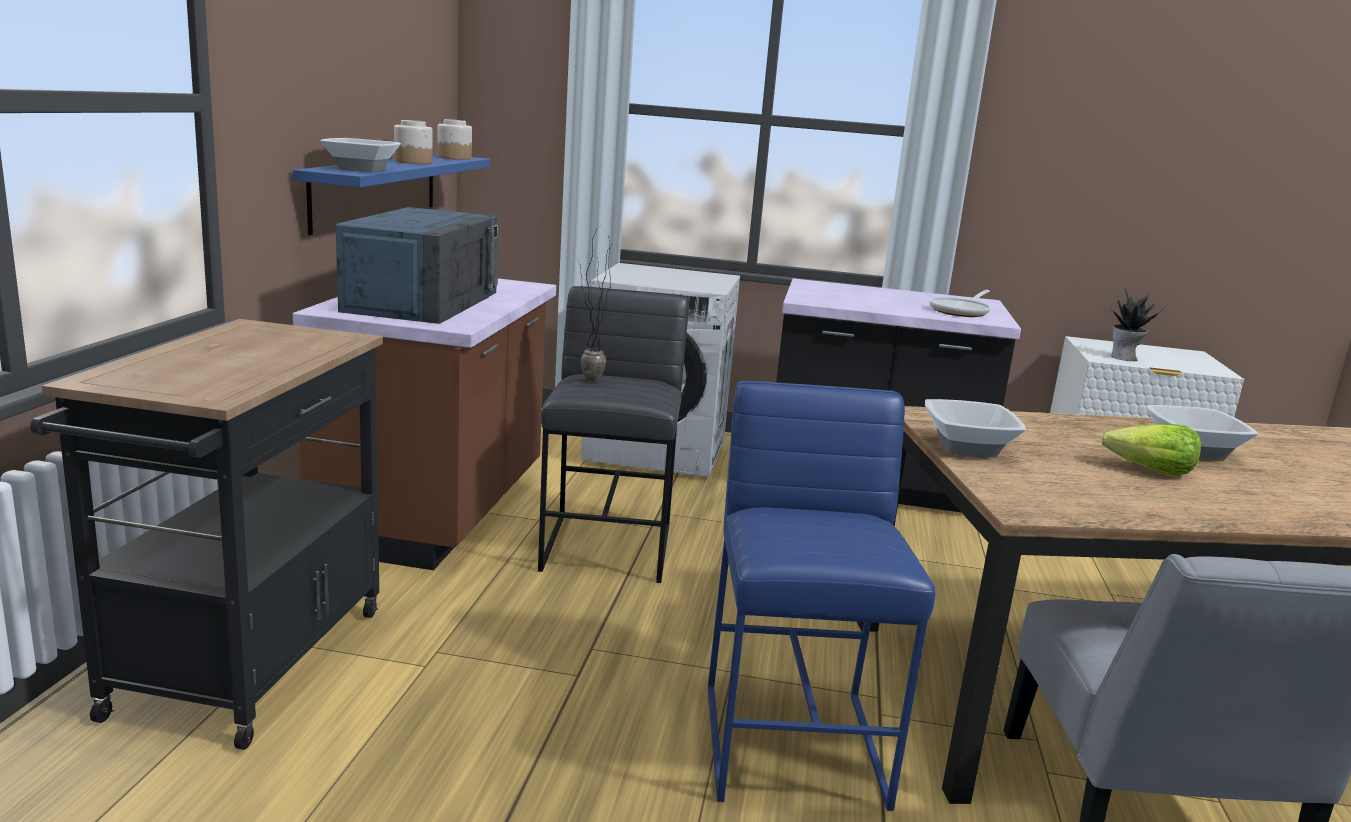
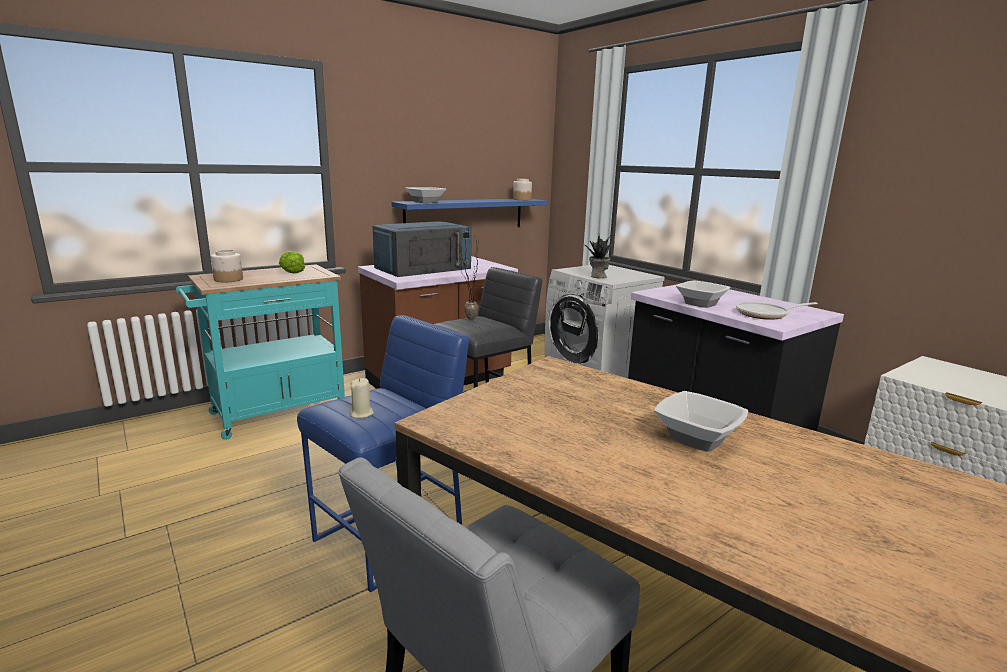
camera: 45 degrees right, 0 degrees up
(245, 667) = (274, 413): black cart -> turquoise cart
(413, 162) = (480, 200): jar -> jar (229, 279)
(849, 543) = (361, 414): none -> beige candle
(966, 448) = (513, 386): bowl -> bowl (699, 303)
(1124, 358) = (937, 380): potted plant -> potted plant (598, 277)
(1150, 471) = (606, 435): lettuce -> lettuce (291, 271)

